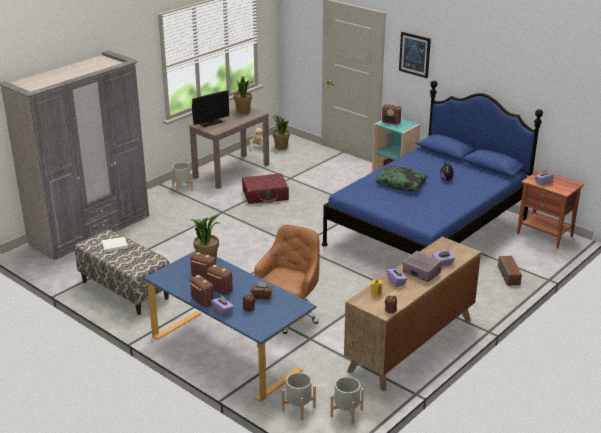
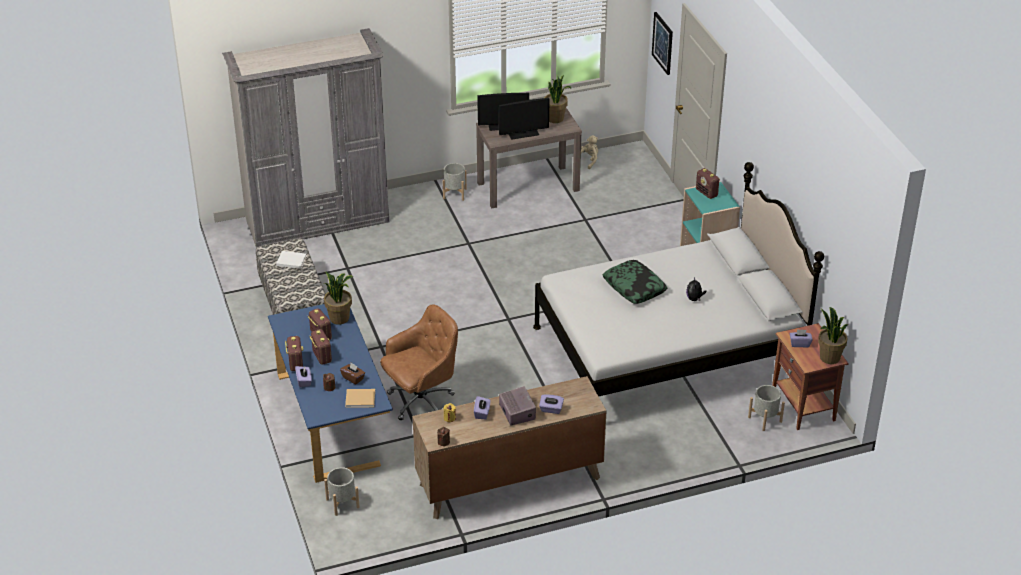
camera: 30 degrees right, 10 degrees up
(230, 123) = (523, 133): none -> monitor
(265, 195) = (535, 235): red suitcase -> none
(281, 147) = (617, 168): potted plant -> potted plant (829, 357)
(284, 307) = (361, 399): none -> beige book
(346, 413) = (380, 526): grey planter -> grey planter (765, 419)
(415, 54) = (743, 119): picture -> picture (663, 43)
(427, 232) = (668, 352): blue bed -> white bed
(509, 275) = (699, 442): speaker -> none

